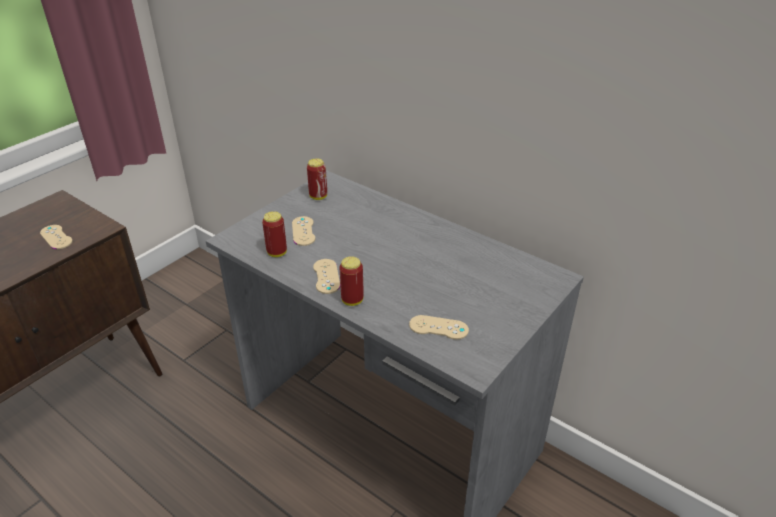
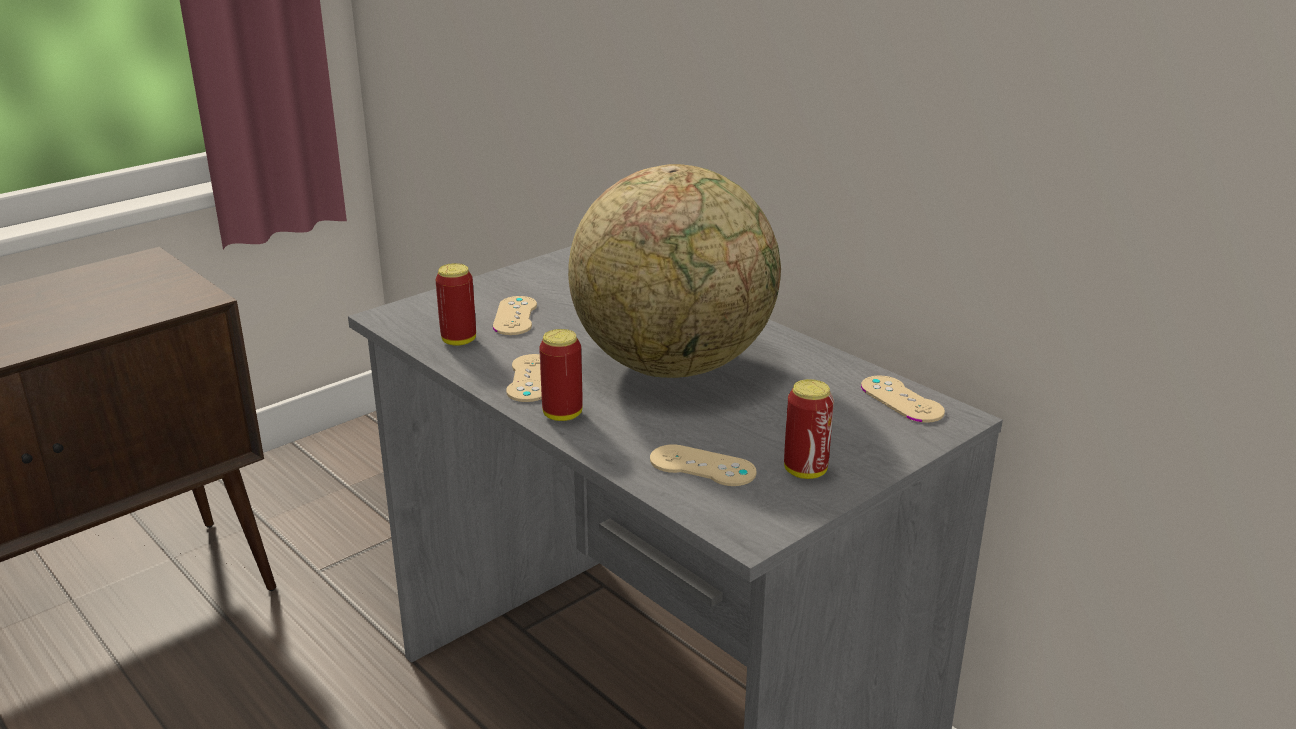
camera: 10 degrees right, 10 degrees down
(56, 237) = (123, 304): beige game controller -> beige game controller (901, 399)
(318, 196) = (558, 273): can -> can (805, 471)
(403, 258) = (674, 365): none -> globe

